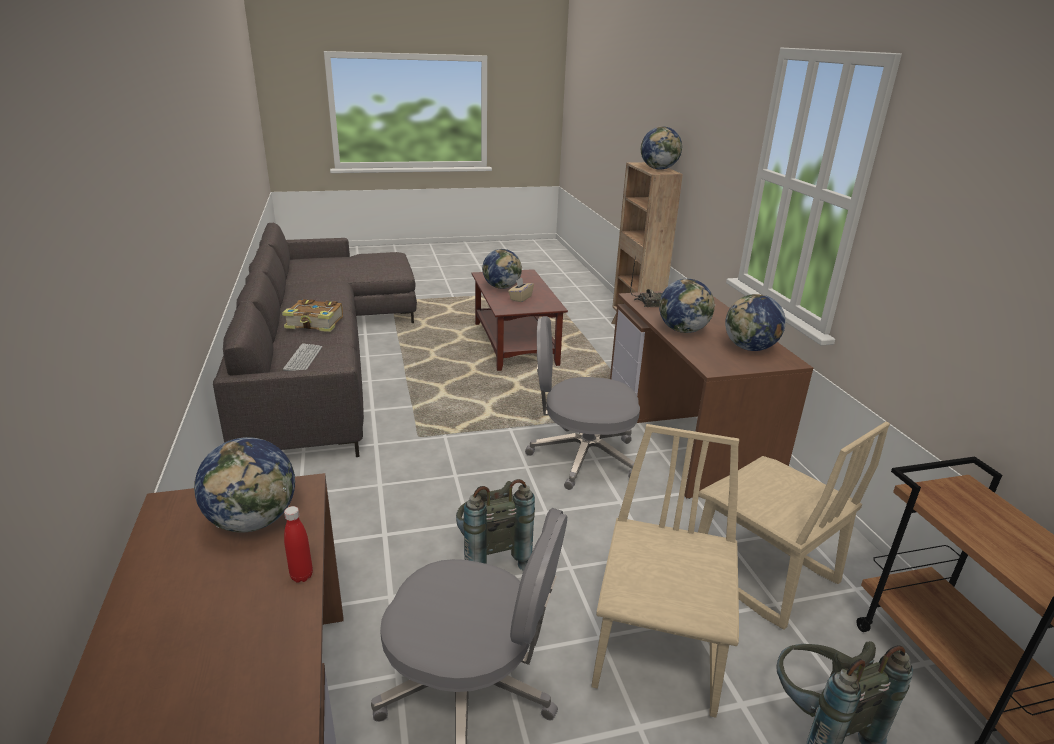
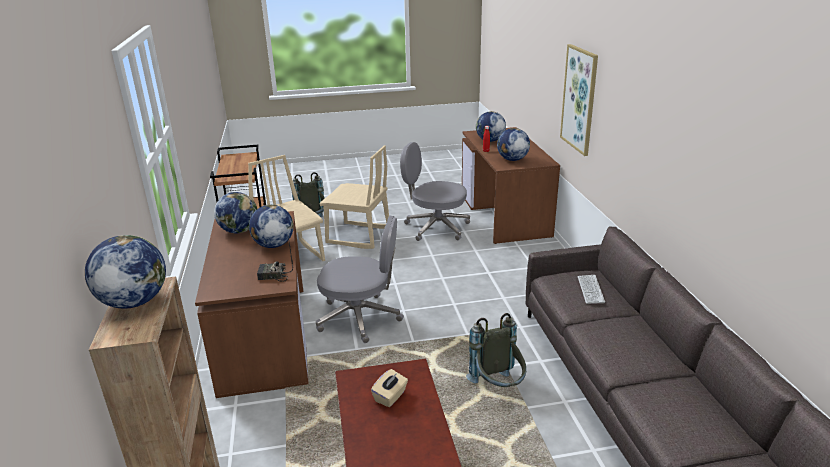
camera: 175 degrees left, 0 degrees up
(110, 296) = (579, 99): none -> picture
(315, 323) = (620, 336): book -> none
(491, 555) = (428, 264): grey backpack -> grey backpack (498, 388)
(502, 287) = (415, 428): globe -> globe (490, 140)
(659, 651) = (358, 236): beige chair -> beige chair turned 90 degrees counterclockwise

